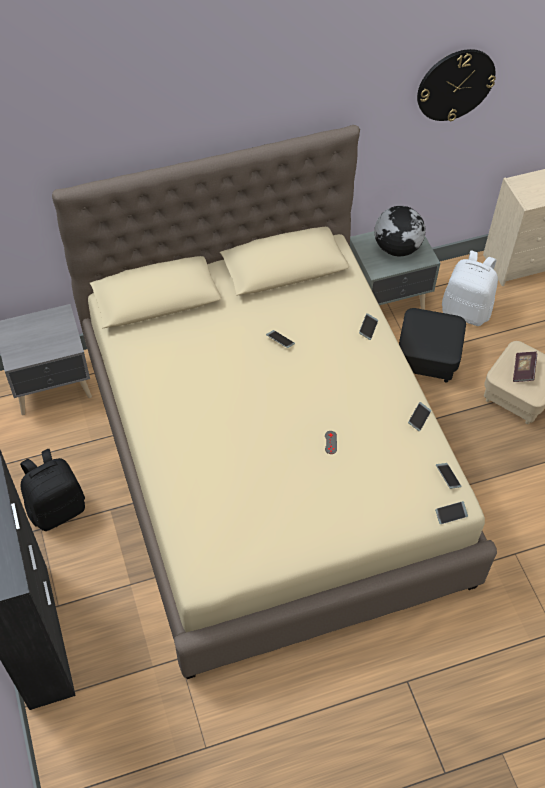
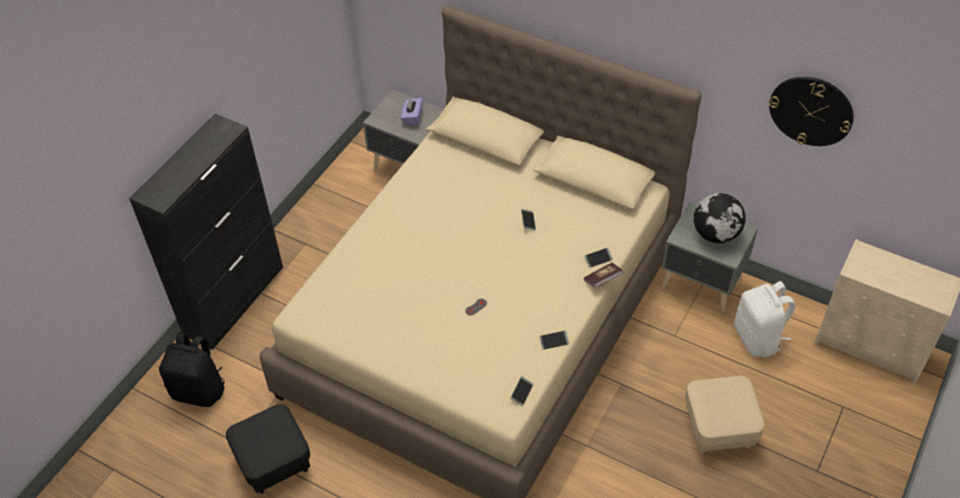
camera: 50 degrees right, 5 degrees down
(46, 333) = (412, 117): none -> purple tissue box
(57, 508) = (327, 240): black backpack -> black backpack (200, 390)
(426, 360) = (680, 346): black ottoman -> black ottoman (274, 462)
(451, 514) = (492, 416): phone -> none
(523, 371) = (722, 401): book -> book (602, 280)

